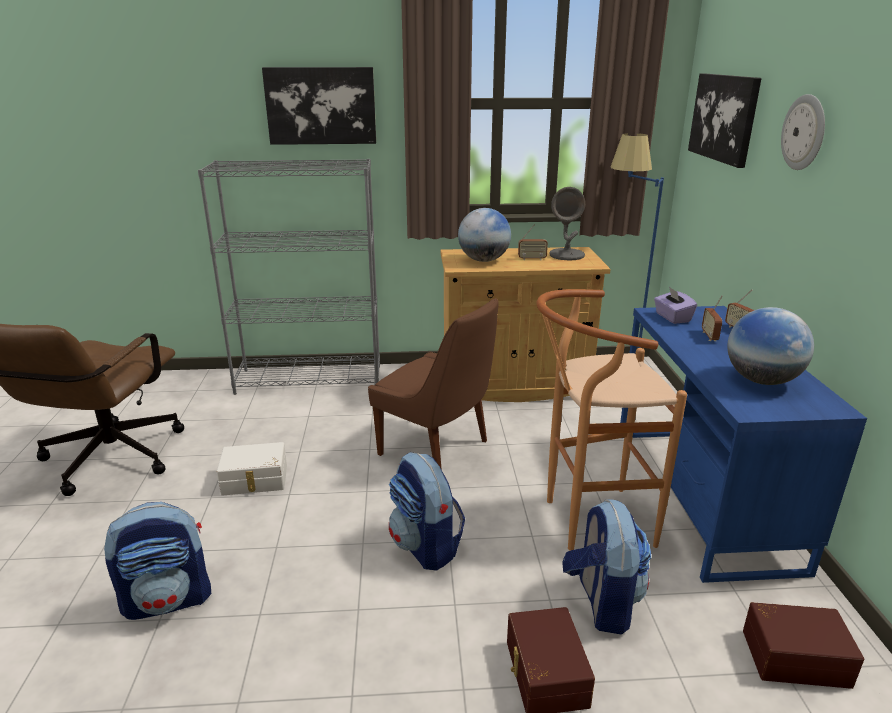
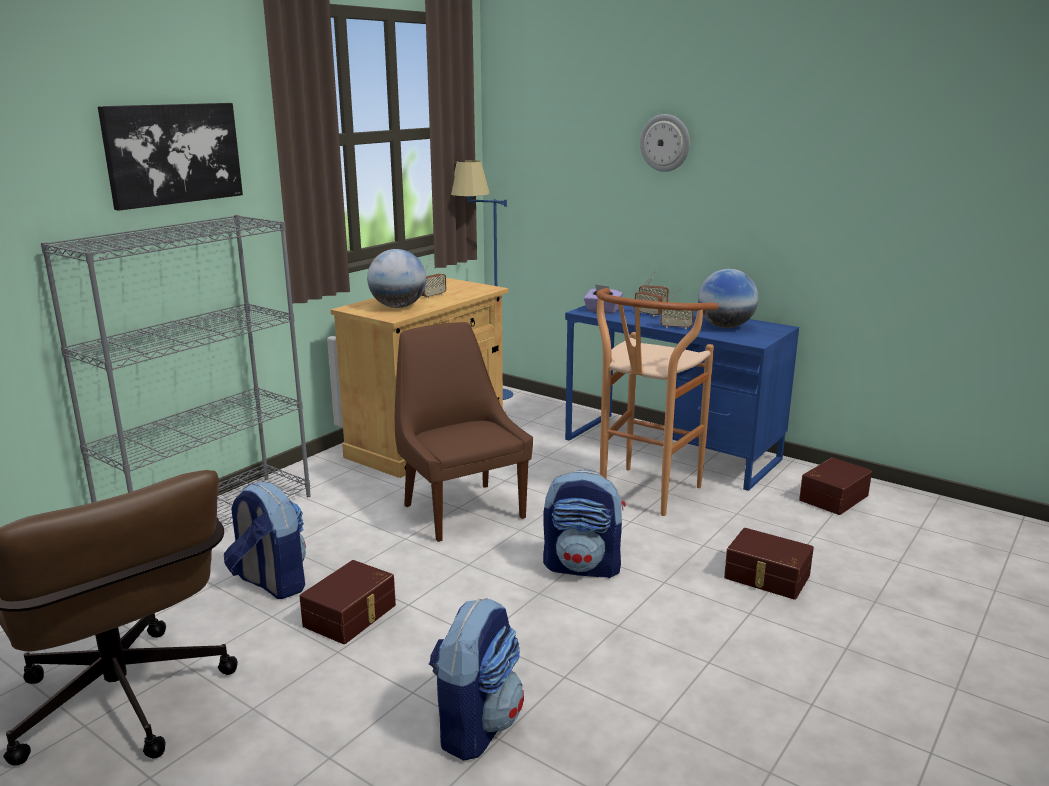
camera: 50 degrees left, 5 degrees down
(255, 480) = (351, 616): white storage box -> brown storage box
(437, 449) = (461, 509): brown chair -> brown chair turned 105 degrees counterclockwise
(567, 255) = (451, 287): grey table lamp -> none
(602, 602) = (727, 529): backpack -> backpack (270, 583)
(700, 360) = (676, 327): none -> radio
(724, 118) = (552, 139): picture -> none

